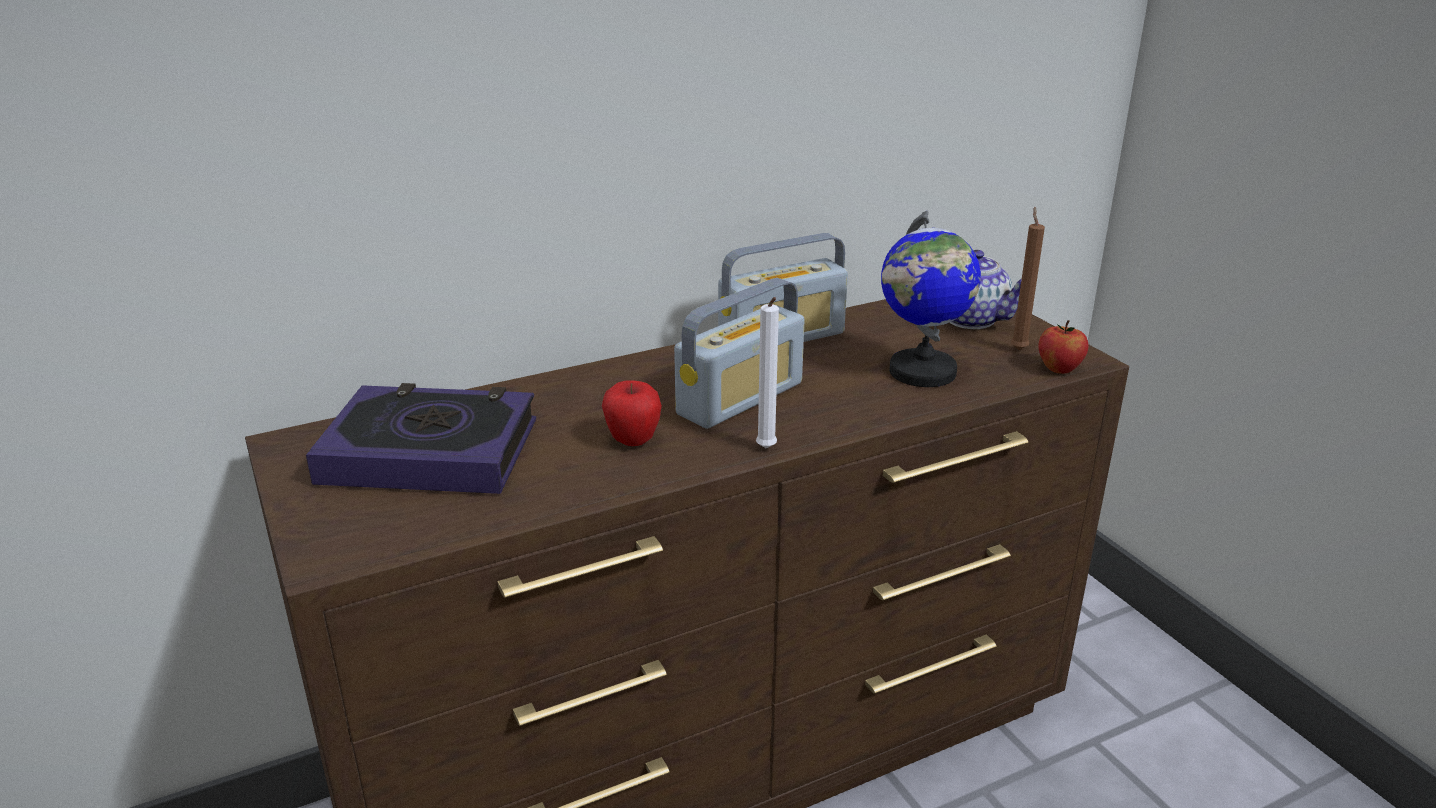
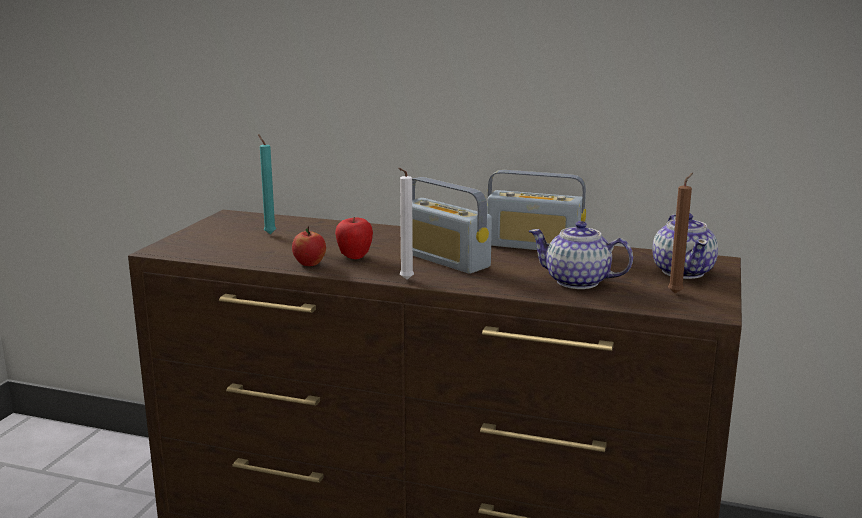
camera: 45 degrees right, 10 degrees down
(430, 452) = (269, 233): book -> turquoise candle
(740, 398) = (445, 260): radio -> radio turned 45 degrees clockwise
(922, 372) = (578, 282): globe -> teapot
(1059, 369) = (678, 309): apple -> apple (309, 264)

